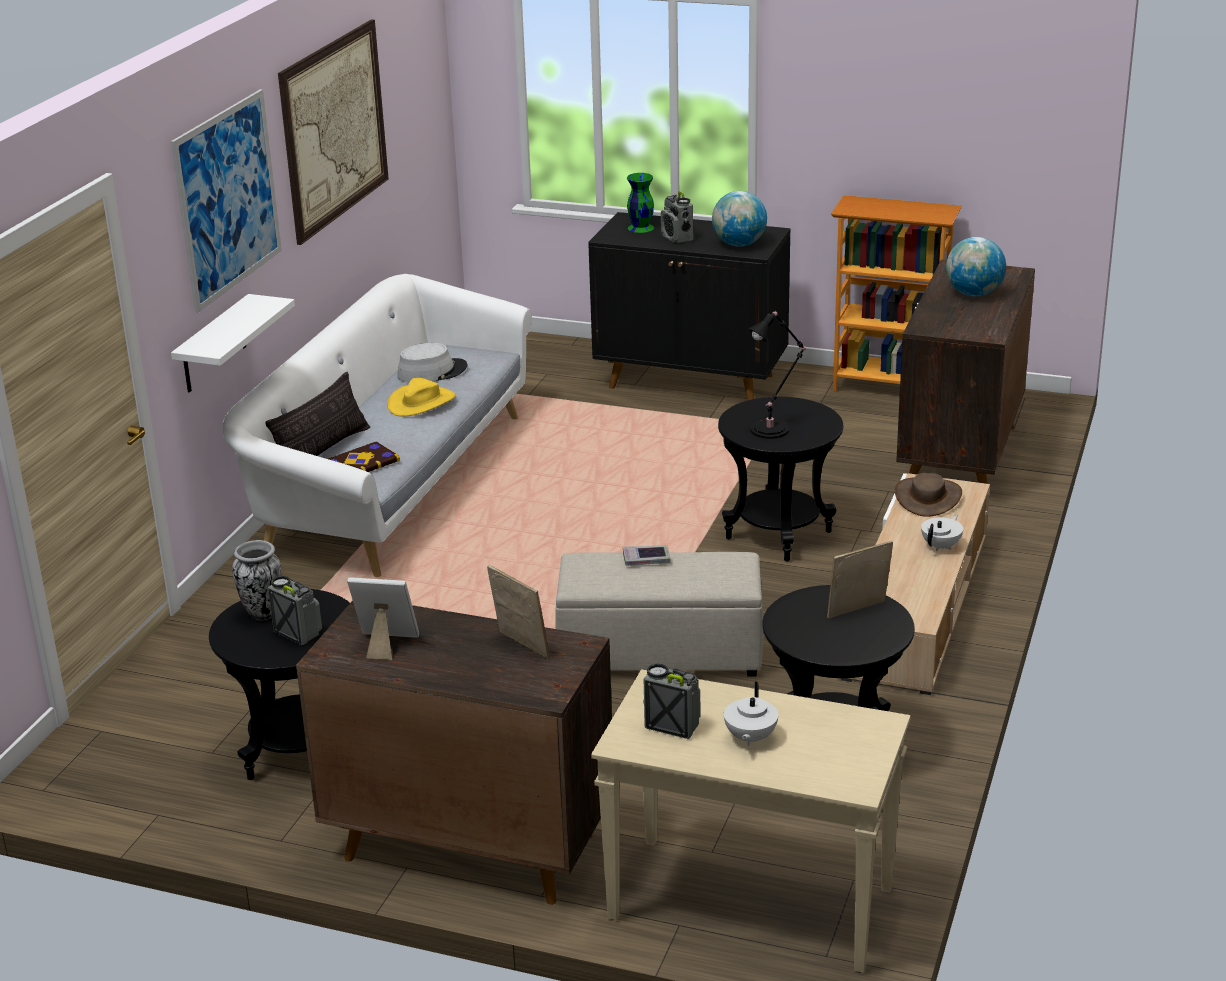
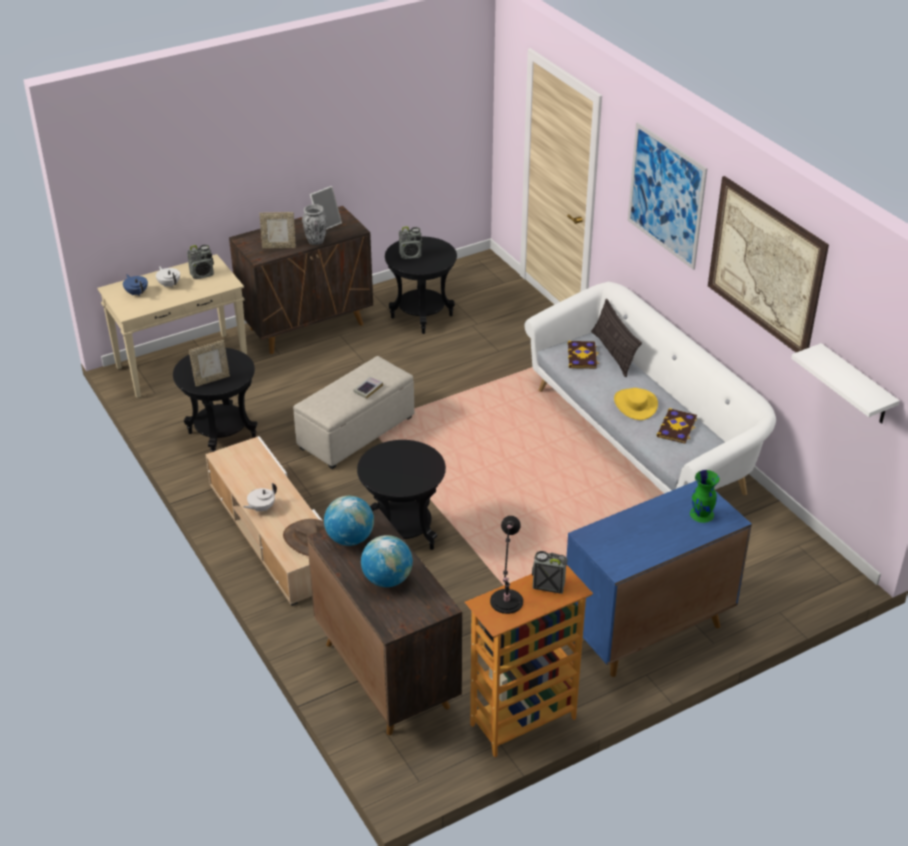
camera: 130 degrees right, 10 degrees up
(213, 345) = (635, 251): white shelf -> white shelf (856, 386)
(262, 613) = (438, 253): vase -> vase (316, 241)
(432, 371) = (677, 427): grey hat -> book
(677, 238) = (659, 518): radio -> radio (548, 584)
(692, 381) = (646, 630): black cabinet -> blue cabinet
(739, 244) = (611, 537): globe -> globe (350, 538)
(772, 429) = (398, 460): black table lamp -> black table lamp (506, 604)
(822, 753) = (137, 293): none -> blue teapot
(858, 611) = (211, 380): picture frame -> picture frame turned 45 degrees clockwise
(941, 546) = (261, 508): white teapot -> white teapot turned 60 degrees clockwise

